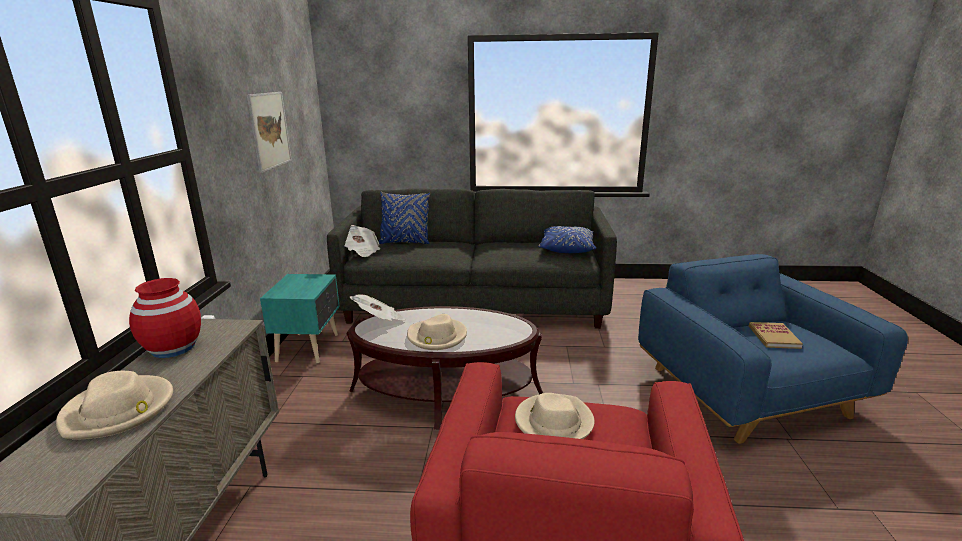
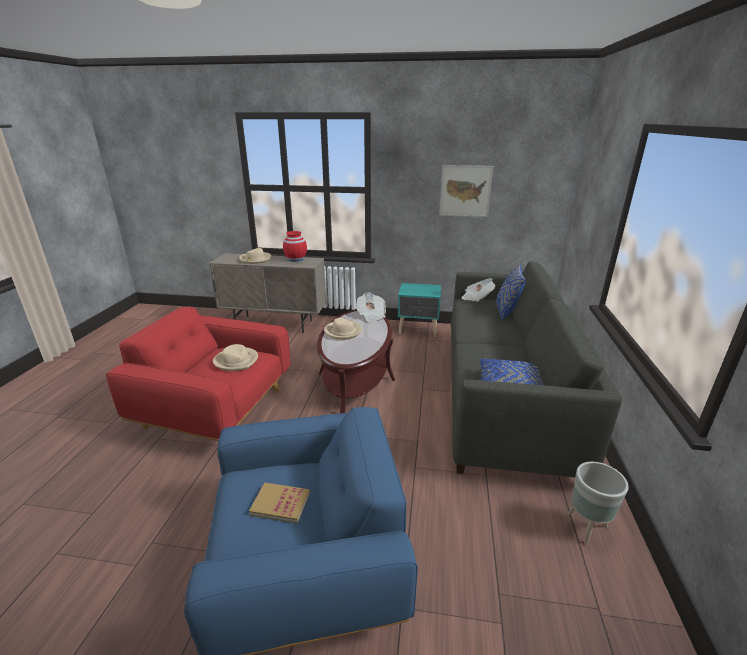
camera: 95 degrees right, 5 degrees up
(624, 290) = (587, 528): none -> grey planter

